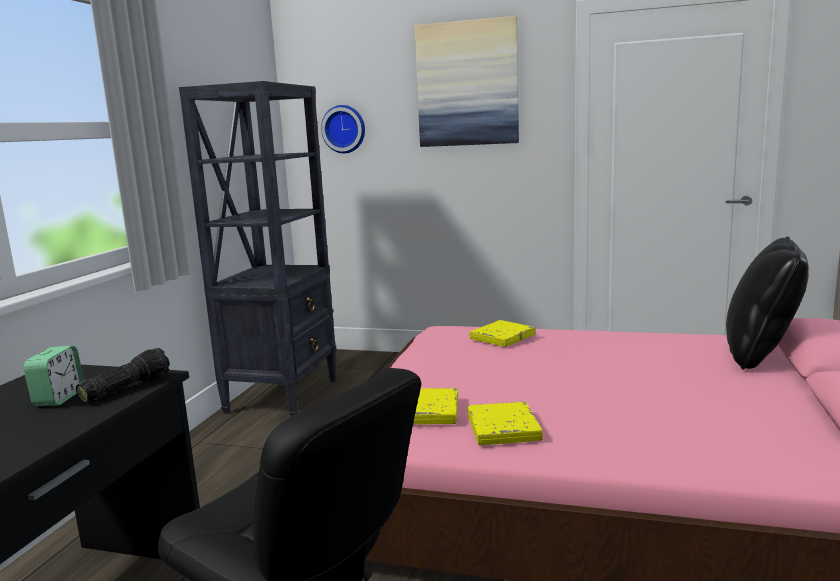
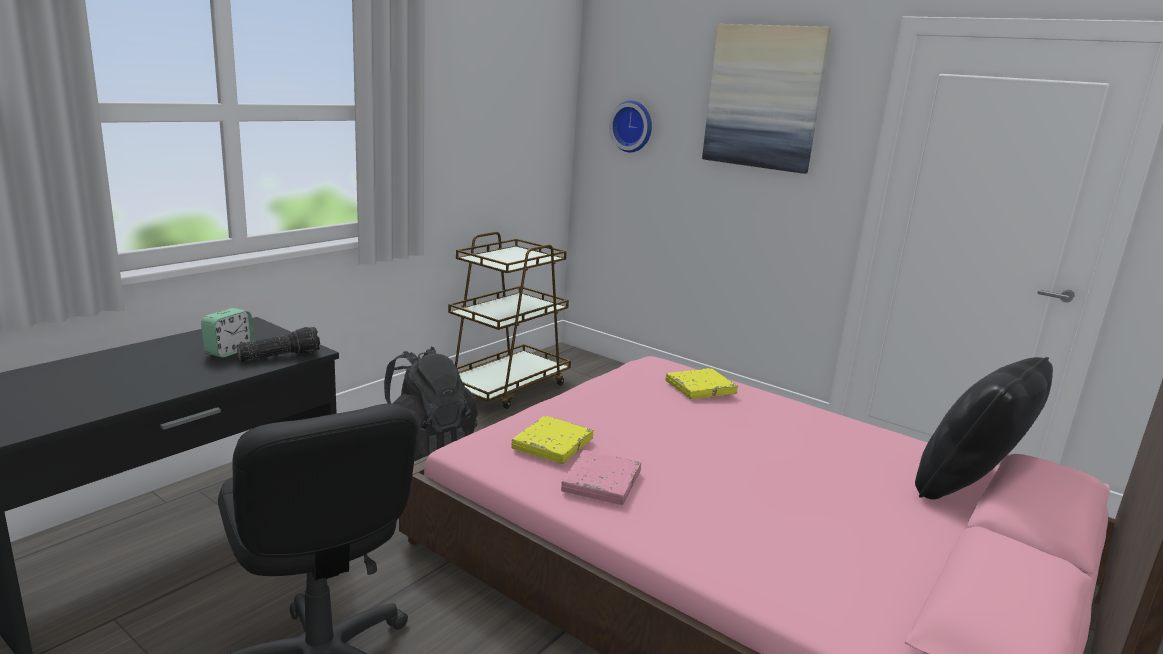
camera: 20 degrees right, 5 degrees up
(246, 468) = (425, 447): none -> black backpack
(283, 395) = (507, 387): black bookcase -> brown cart
(503, 429) = (601, 482): yellow book -> pink book

